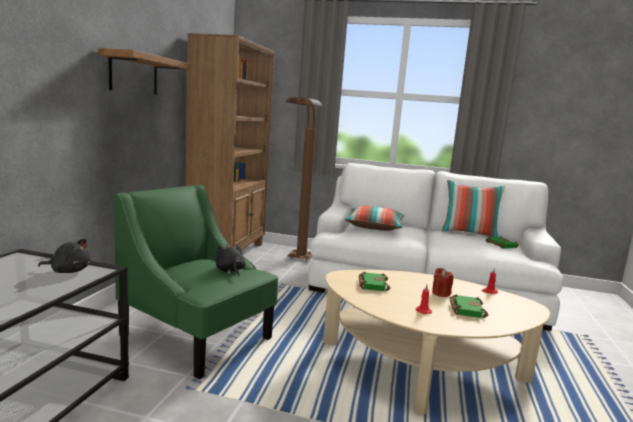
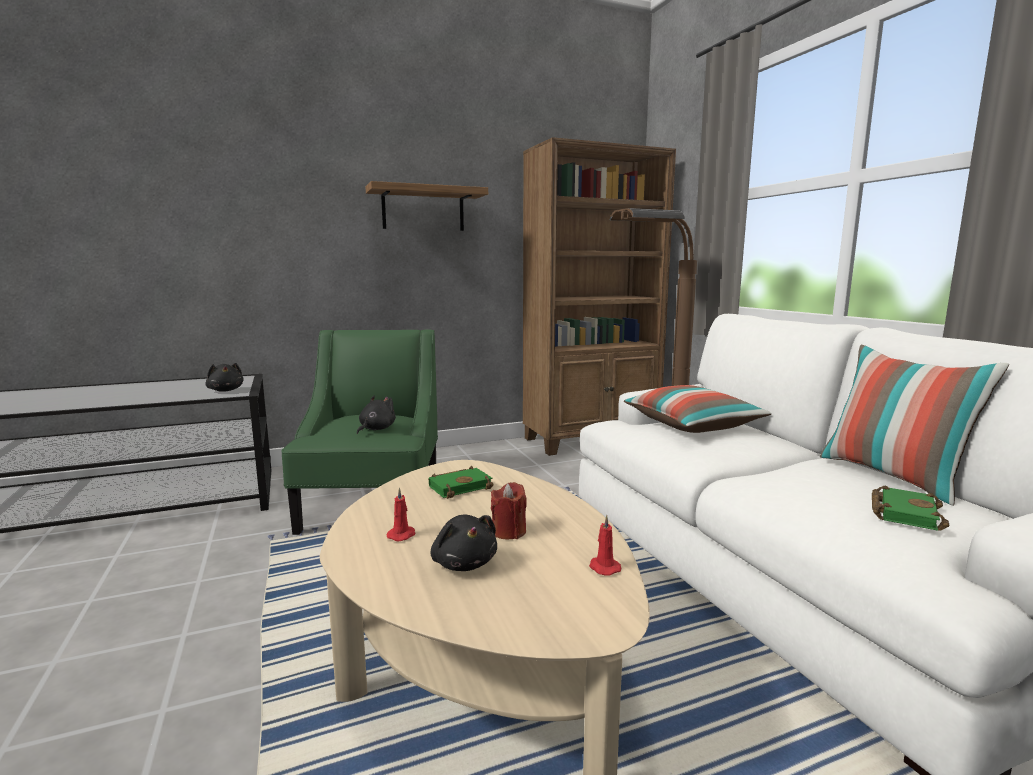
camera: 55 degrees right, 0 degrees up
(465, 309) = (464, 563): green book -> black plush toy

